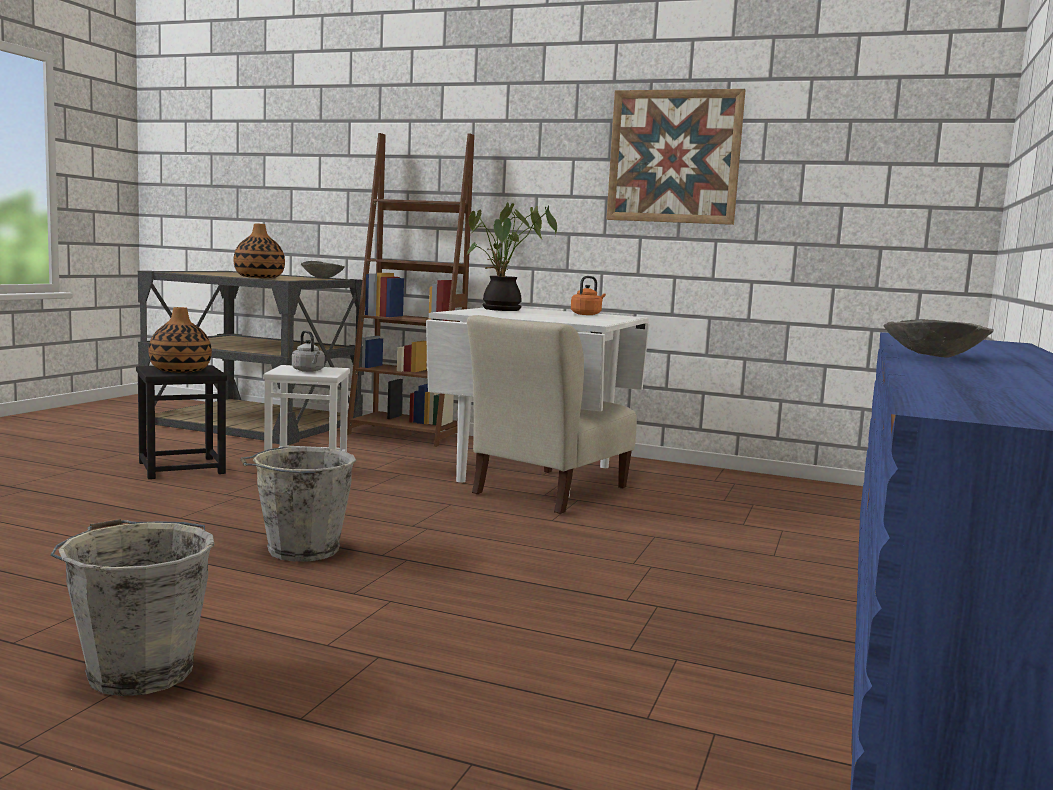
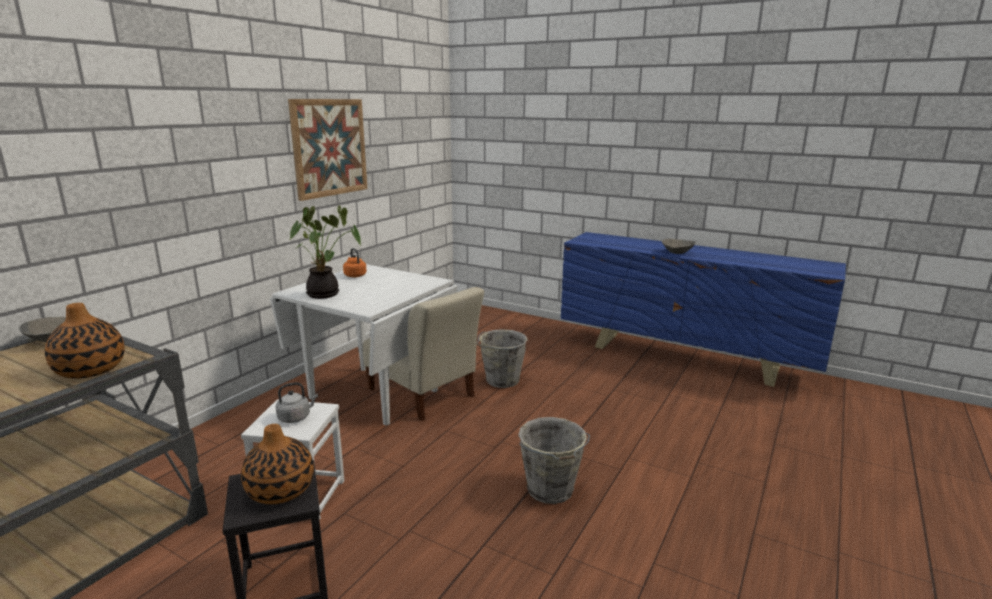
camera: 80 degrees left, 10 degrees up
(139, 671) = (748, 535): grey bucket -> grey bucket (501, 380)
(404, 435) = (205, 442): brown bookcase -> none

